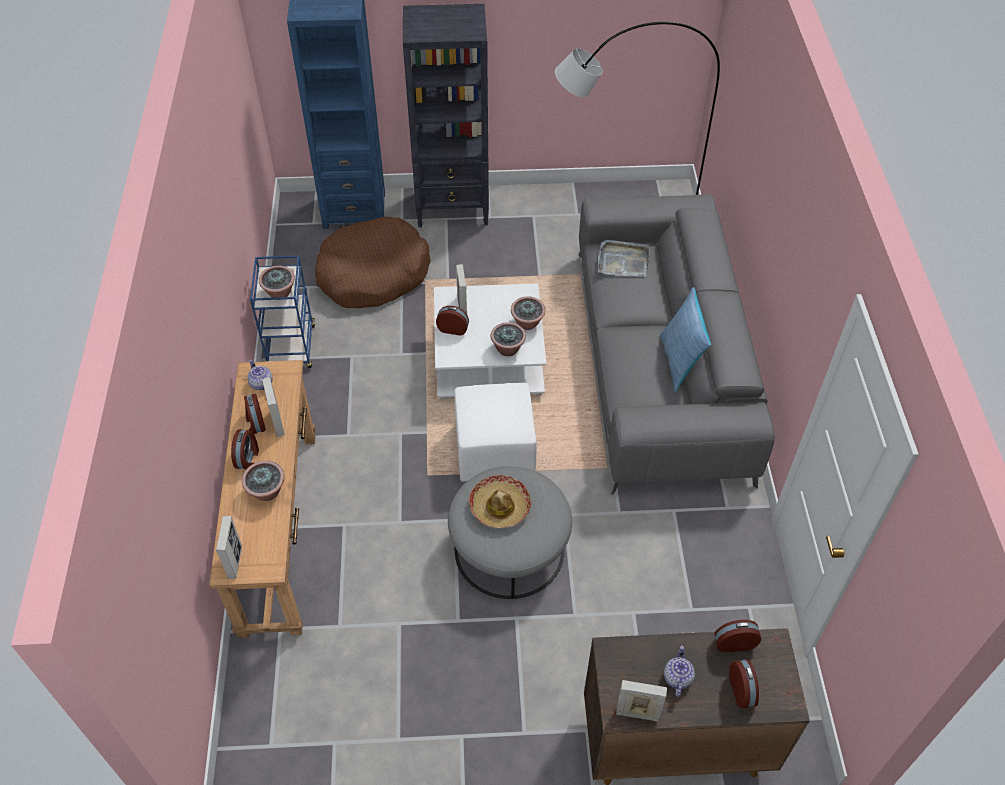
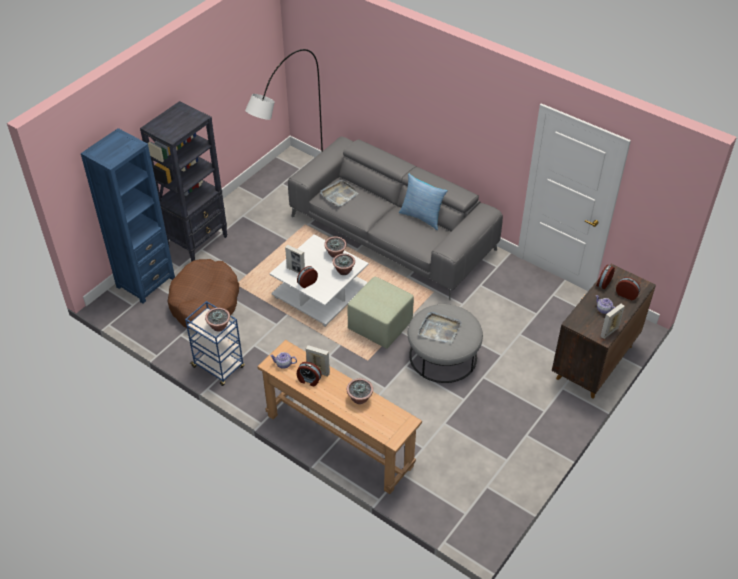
camera: 50 degrees left, 5 degrees down
(235, 562) = (391, 433): picture frame -> none
(248, 458) = (329, 395): alarm clock -> none
(494, 450) = (379, 326): white ottoman -> green ottoman
(499, 506) = (439, 329): hat -> grey tray

